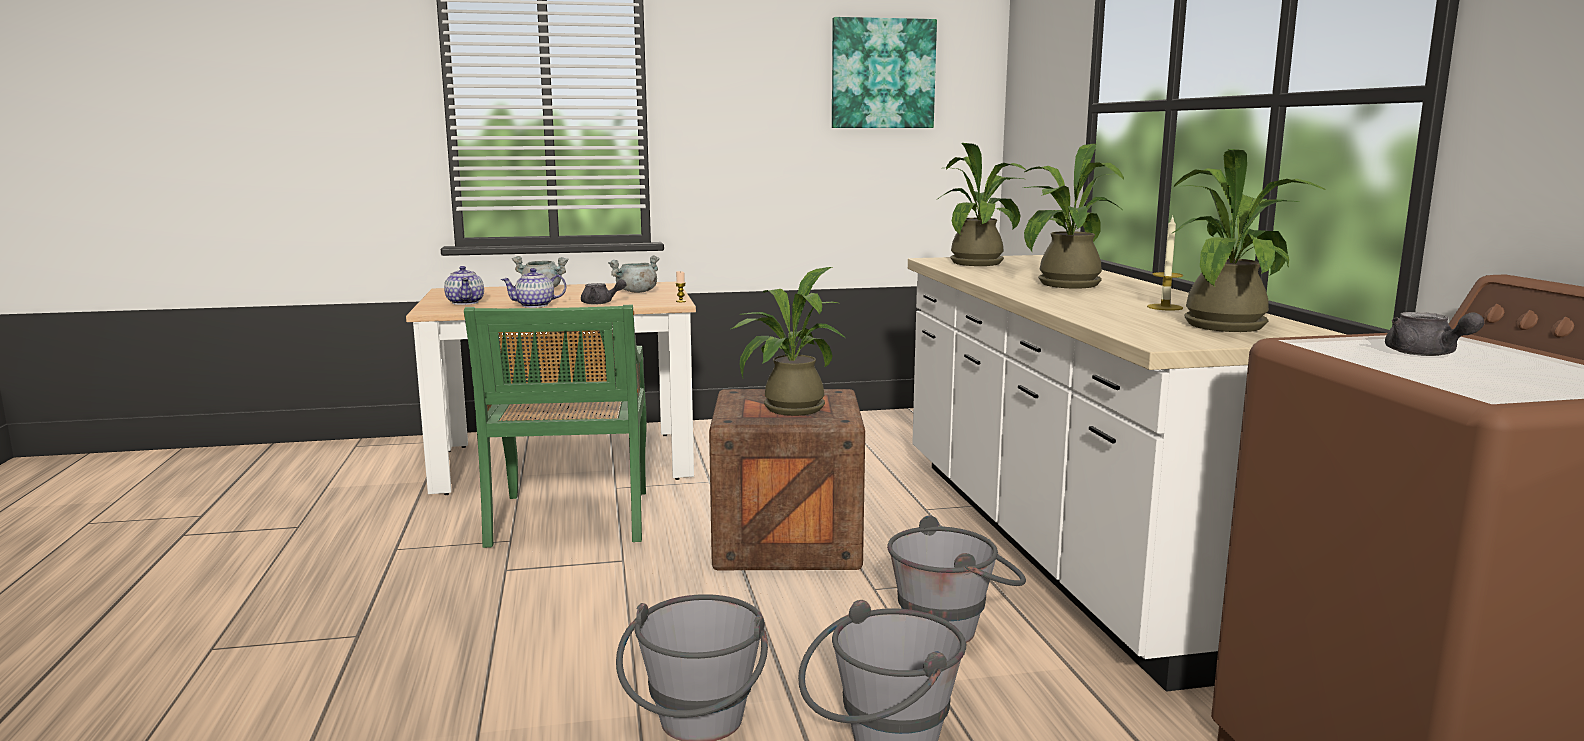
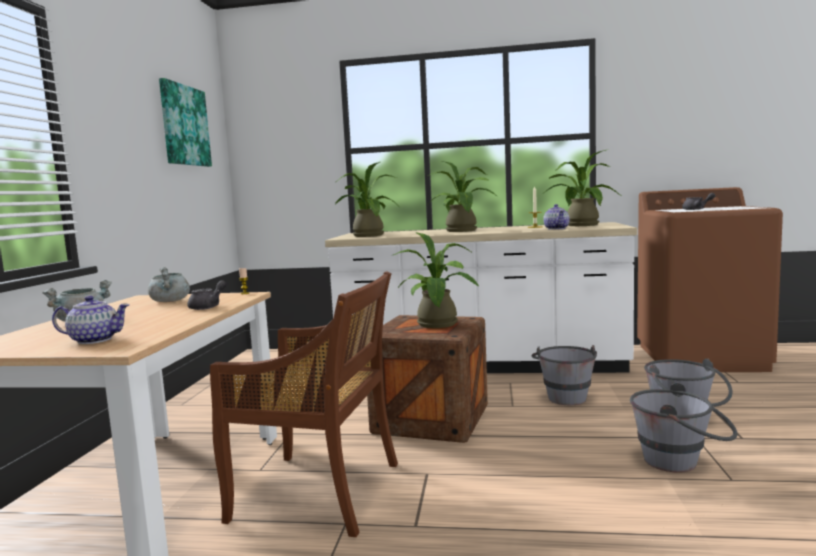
camera: 70 degrees left, 5 degrees down
(535, 305) = (176, 320): teapot -> teapot (556, 228)
(570, 520) = (320, 492): green chair -> brown chair

